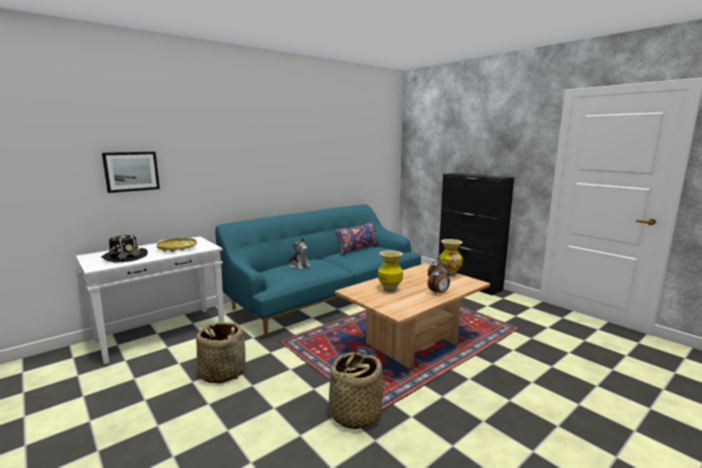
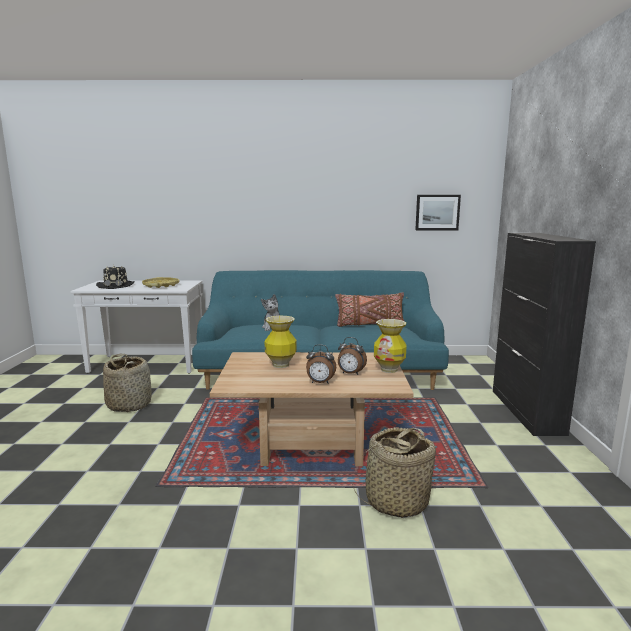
camera: 40 degrees right, 0 degrees up
(131, 171) = (144, 212): picture -> picture (437, 212)
(355, 414) = (145, 477): basket -> basket (396, 501)
(357, 249) = (370, 325): blue pillow -> brown pillow

